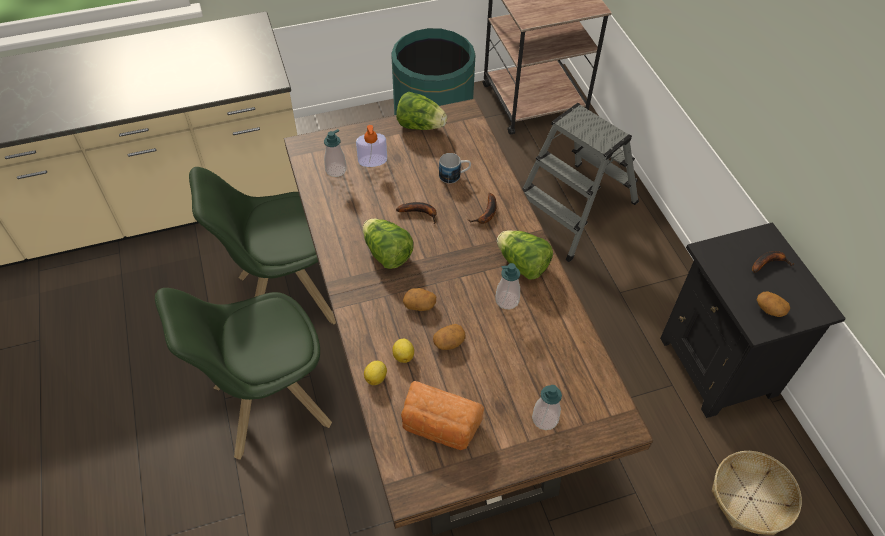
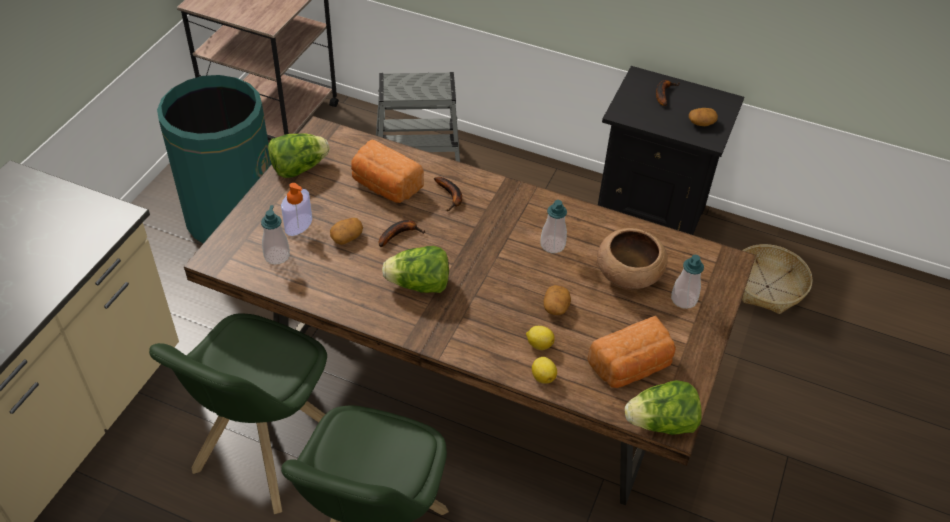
camera: 50 degrees left, 5 degrees down
(420, 304) = (498, 299): potato -> potato (347, 237)
(454, 175) = (385, 186): mug -> bread
(522, 265) = (528, 212): lettuce -> lettuce (661, 423)
(530, 366) = (629, 275): none -> brown bowl

